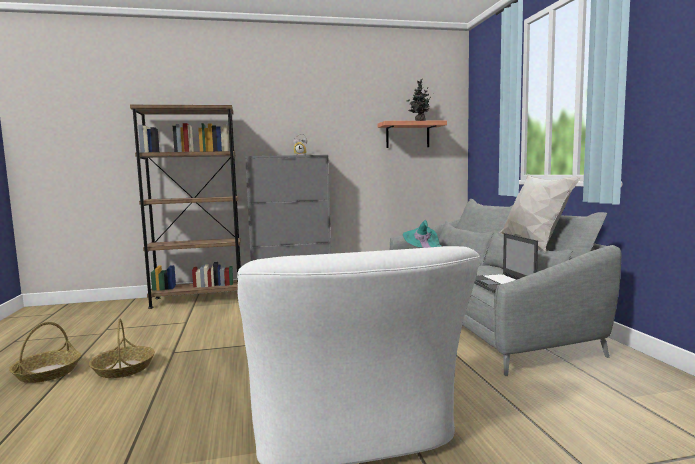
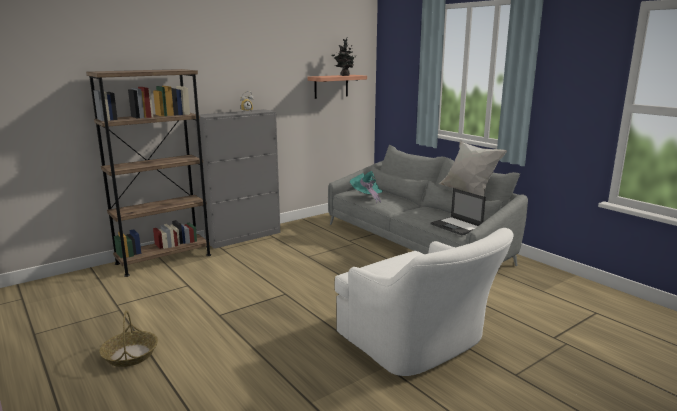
camera: 25 degrees left, 10 degrees up
(124, 369) = (197, 337): basket -> none

